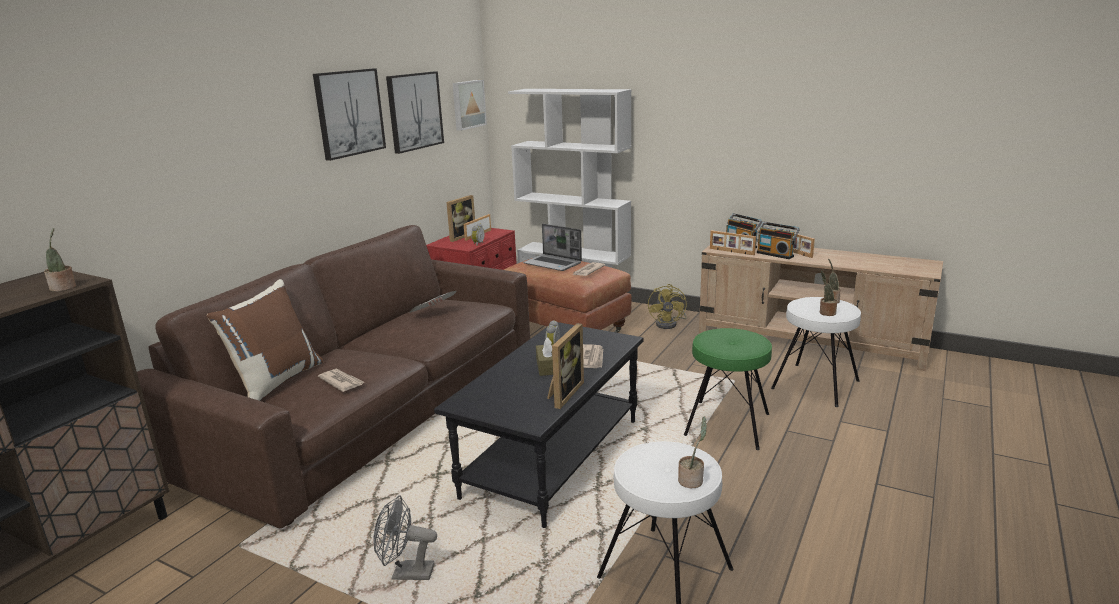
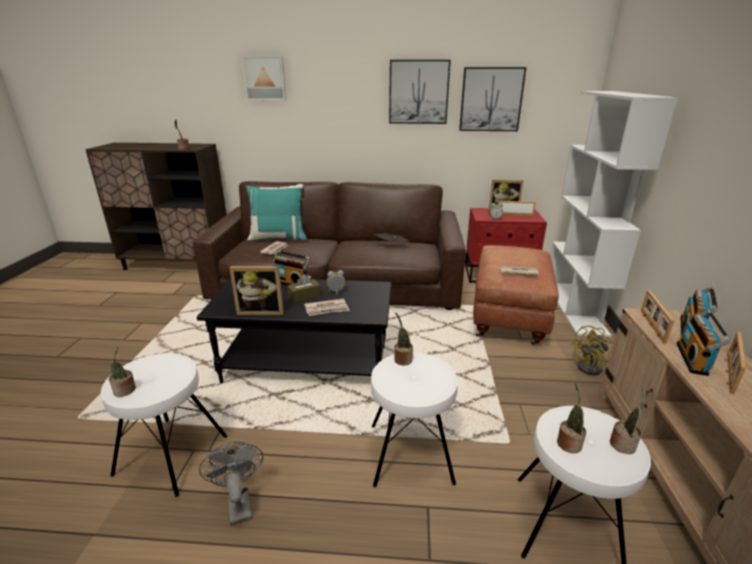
camera: 65 degrees right, 5 degrees up
(276, 381) = (278, 238): brown pillow -> turquoise pillow
(406, 573) = (174, 346): grey fan -> grey fan (238, 503)
(467, 104) = (566, 102): picture -> picture (265, 78)
(503, 370) = (292, 283): none -> radio
(553, 264) = (516, 256): laptop -> none
(707, 341) = (402, 359): none -> potted plant
(727, 425) = (410, 453): green stool -> white stool

